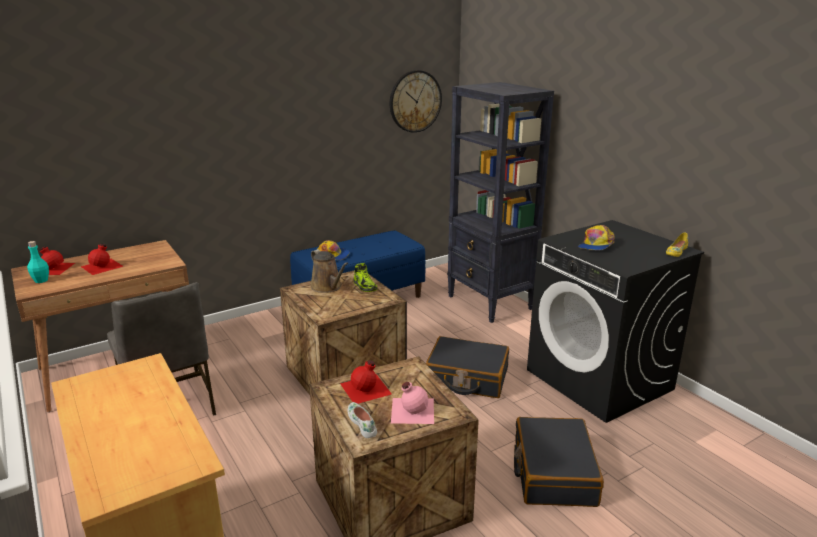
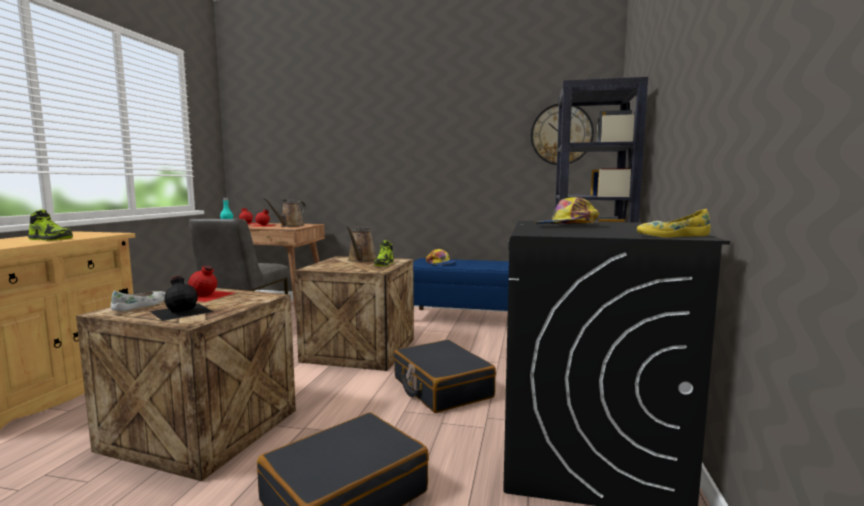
camera: 45 degrees right, 15 degrees down
(147, 404) = (51, 239): none -> shoe
(148, 258) = (290, 226): none -> brown watering can
(412, 410) = (182, 311): pink bottle -> black bottle

